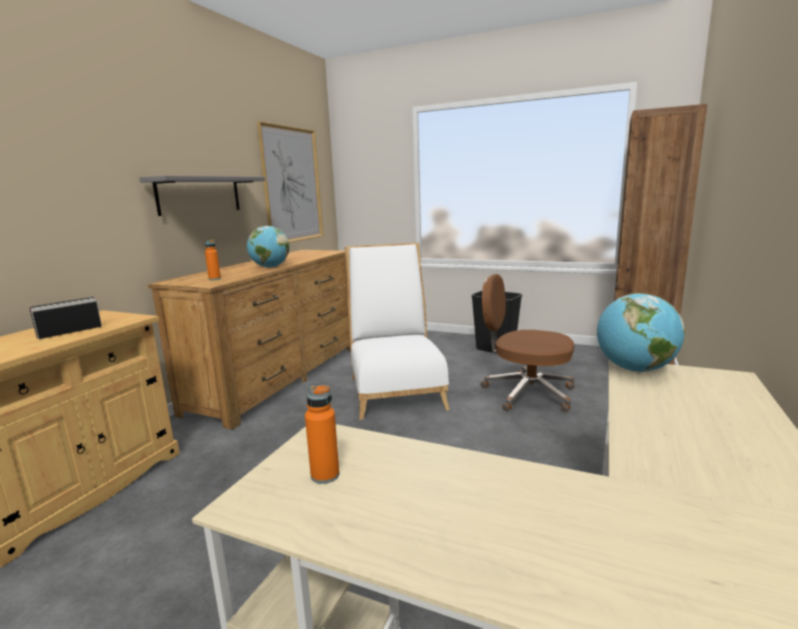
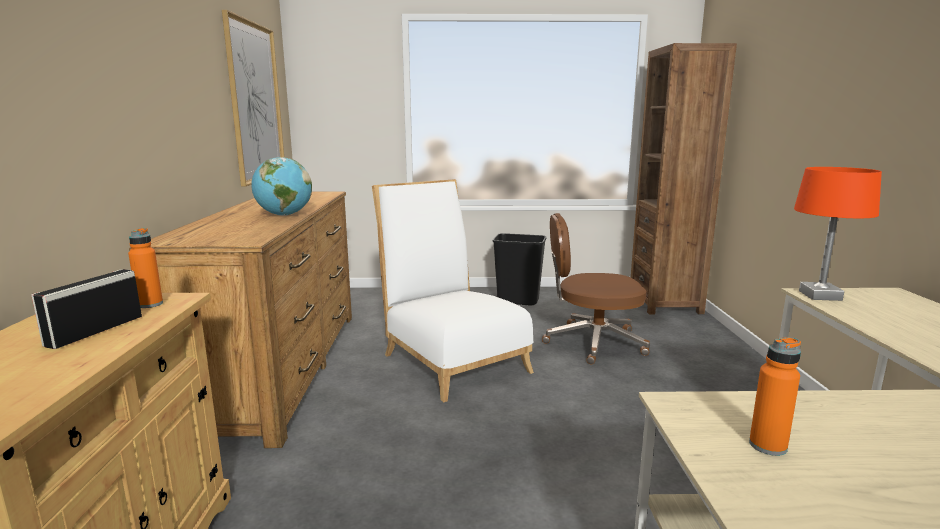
camera: 25 degrees left, 0 degrees up
(199, 195) = (173, 110): grey shelf -> none
(214, 279) = (235, 234): orange bottle -> orange bottle (150, 304)
(634, 369) = (819, 295): globe -> orange table lamp

